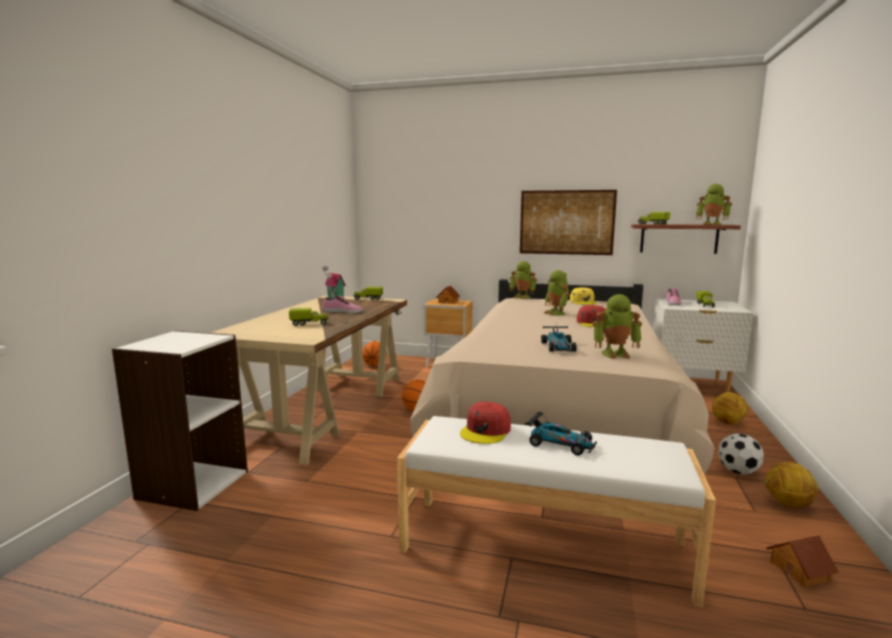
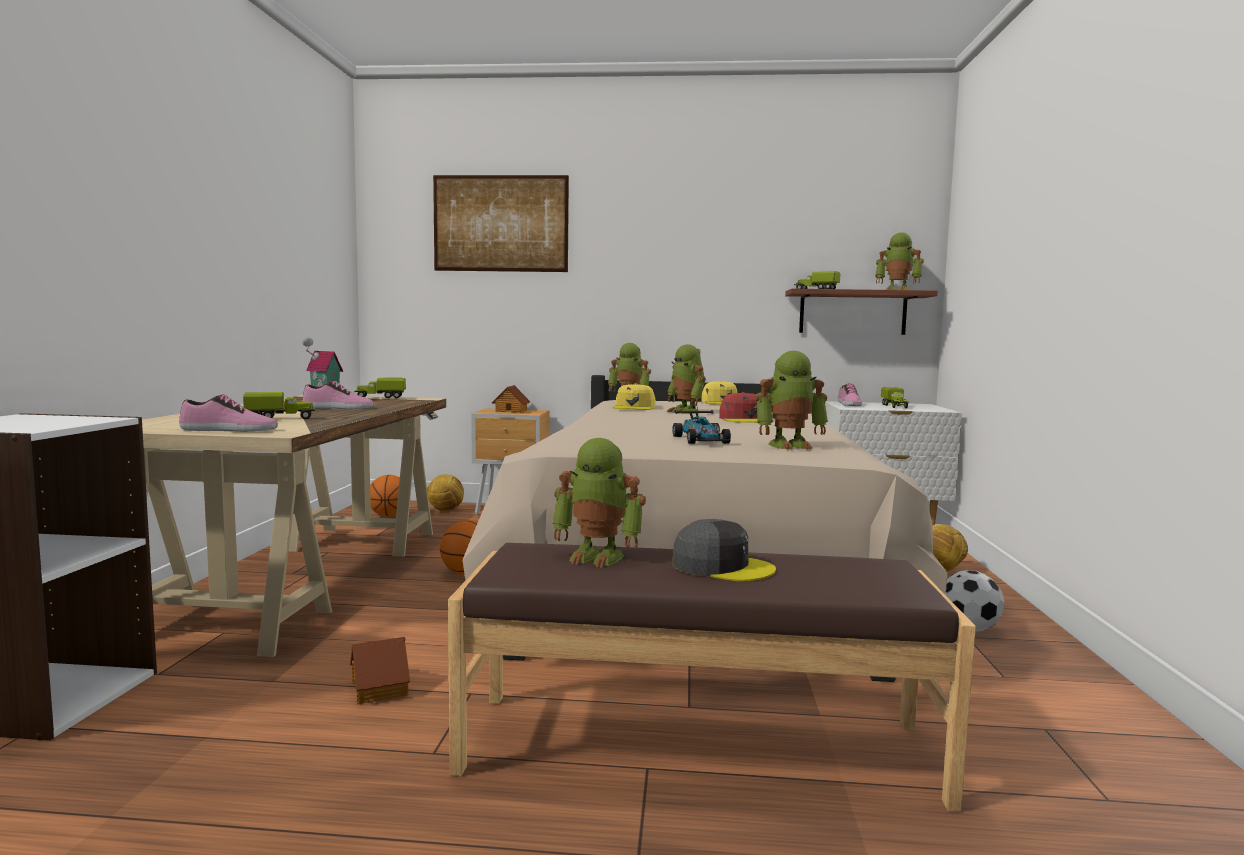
camera: 10 degrees left, 5 degrees down
(281, 336) = (229, 430): none -> shoe
(486, 431) = (598, 556): red cap -> toy robot
(523, 308) = (634, 407): none -> yellow cap
(543, 545) = (697, 745): white bench -> brown bench
(560, 443) = (721, 566): toy car -> grey cap
(566, 222) = (692, 288): picture -> picture (500, 223)
(787, 505) = (1047, 666): football -> football (445, 510)
(800, 570) = (1087, 749): toy house -> toy house (380, 688)

